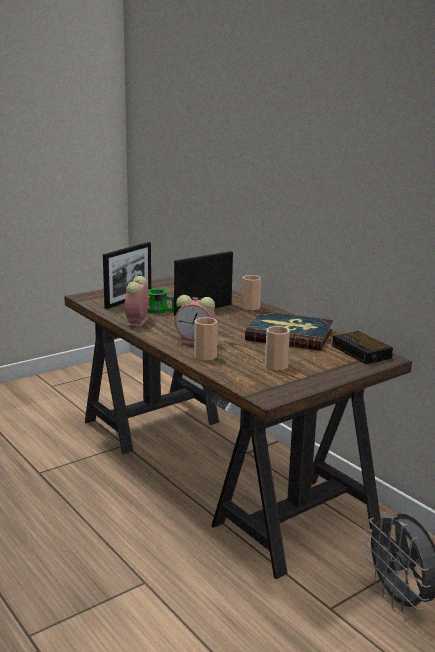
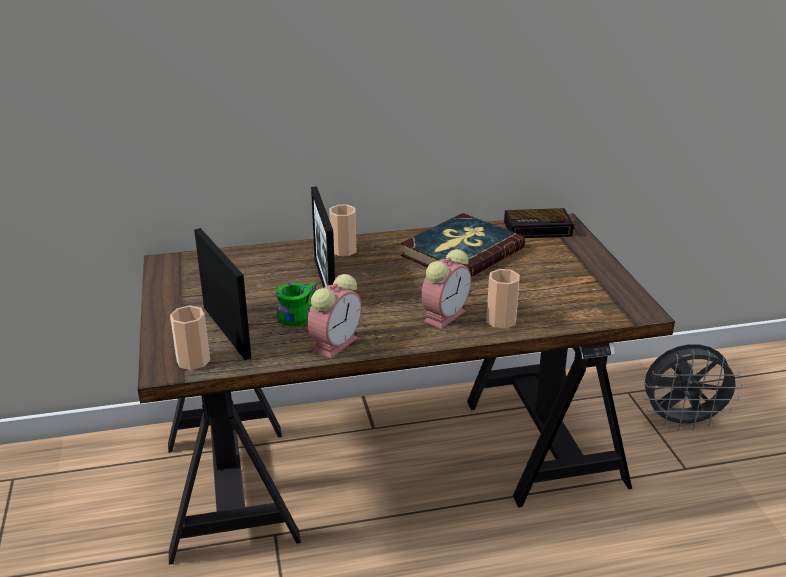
camera: 65 degrees left, 10 degrees up
(137, 322) = (336, 343): alarm clock -> alarm clock turned 90 degrees counterclockwise
(276, 366) = (555, 284): cup -> cup (193, 361)

